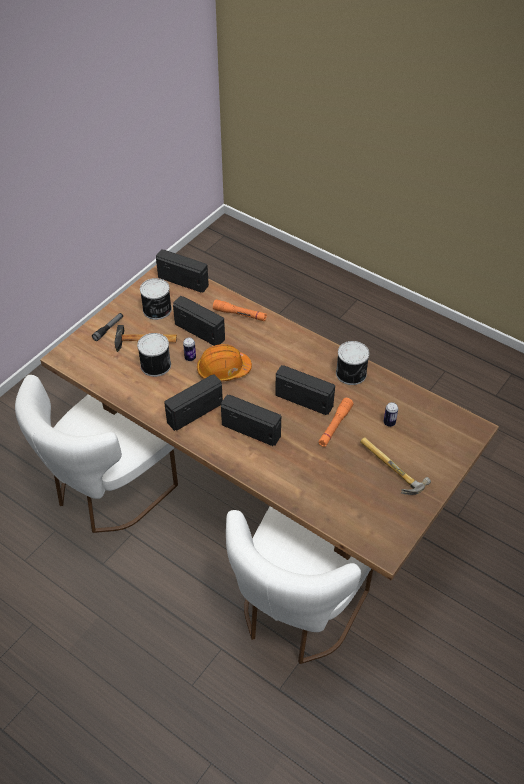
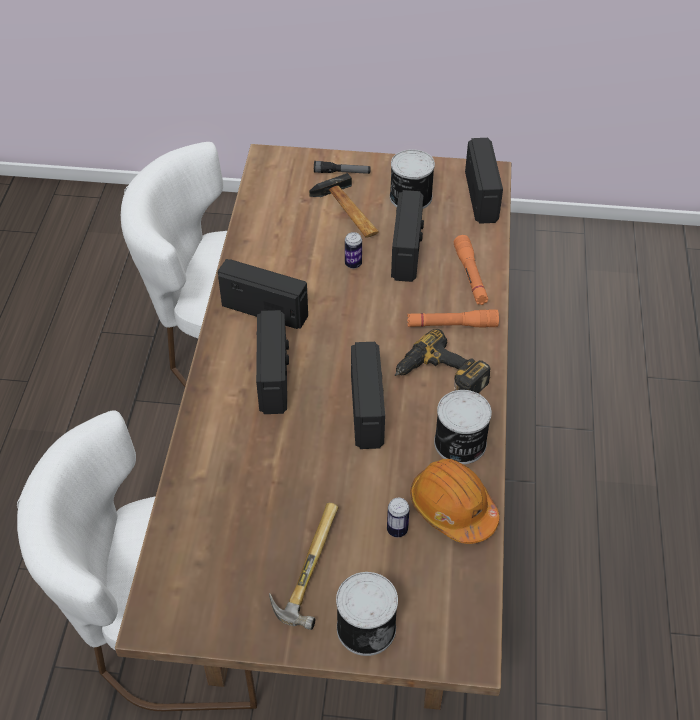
camera: 60 degrees right, 0 degrees up
(155, 365) = (315, 238): can -> can (365, 626)
(223, 370) = (357, 304): orange hard hat -> orange hard hat (452, 508)
(302, 361) = (439, 378): none -> power drill
(335, 426) = (344, 466): orange flashlight -> orange flashlight (452, 325)

